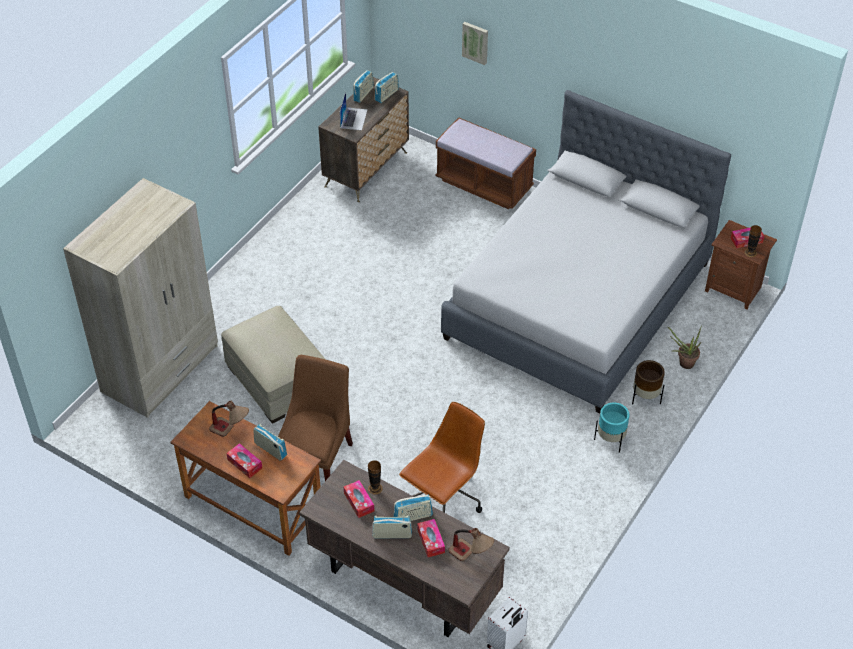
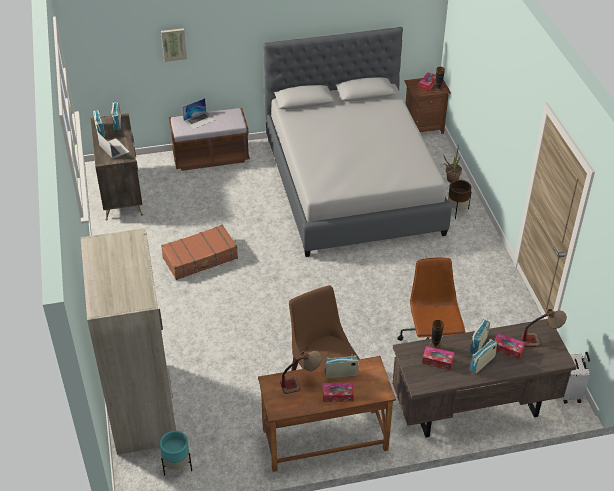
camera: 45 degrees left, 5 degrees down
(277, 379) = (234, 354): beige ottoman -> none
(355, 276) = (200, 258): none -> brown suitcase
(478, 137) = (199, 120): none -> laptop
(610, 440) = (470, 245): turquoise planter -> turquoise planter (177, 466)

